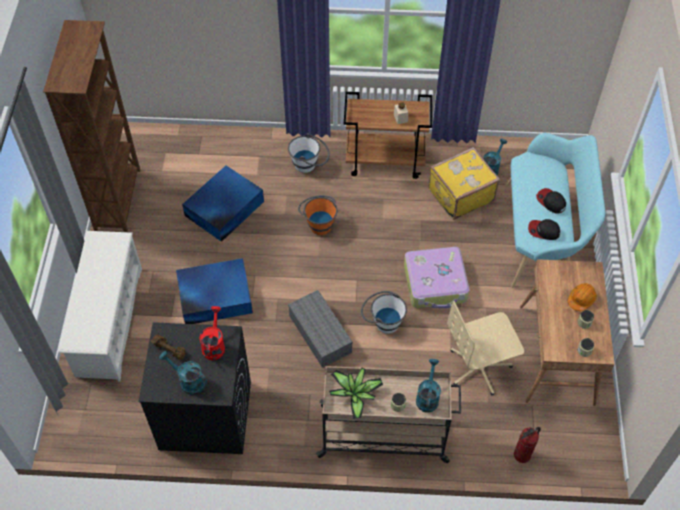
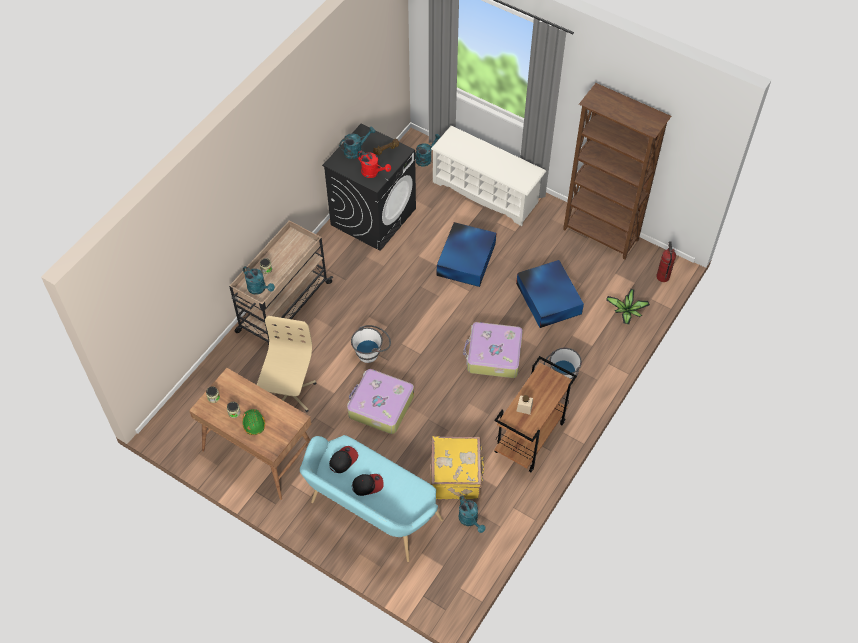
camera: 120 degrees right, 0 degrees up
(84, 408) = (425, 158): none -> turquoise watering can
(318, 222) = (493, 355): orange bucket -> suitcase
(321, 334) = (388, 308): grey storage box -> none
(355, 394) = (292, 250): potted plant -> potted plant (627, 312)
(522, 455) = (205, 380): fire extinguisher -> fire extinguisher (662, 277)
(581, 299) = (254, 424): orange hard hat -> green hard hat

